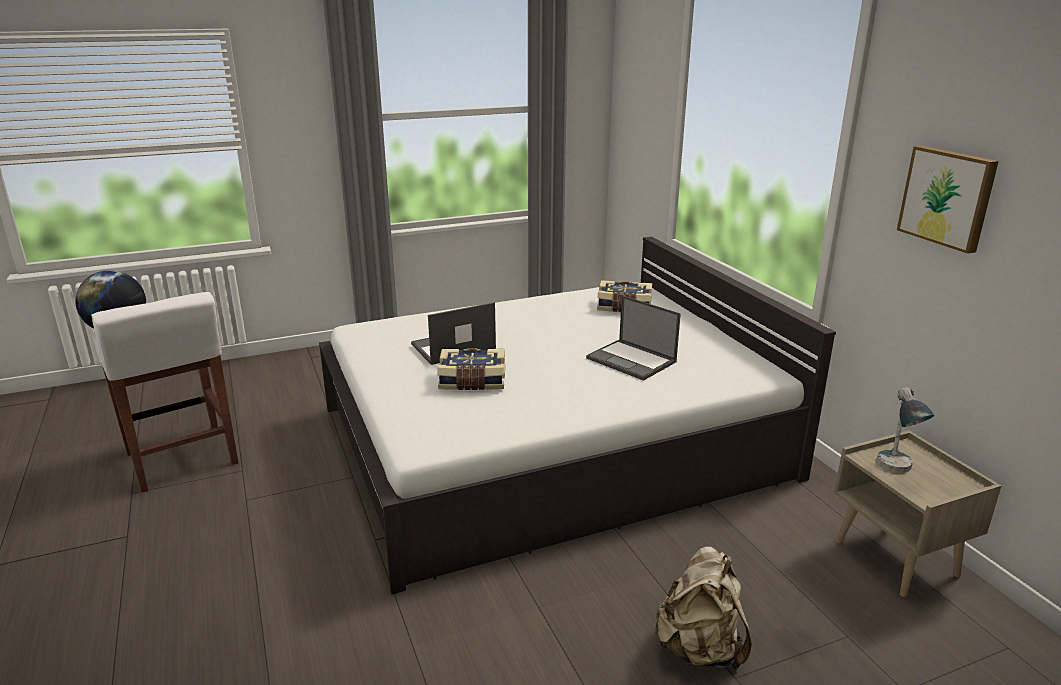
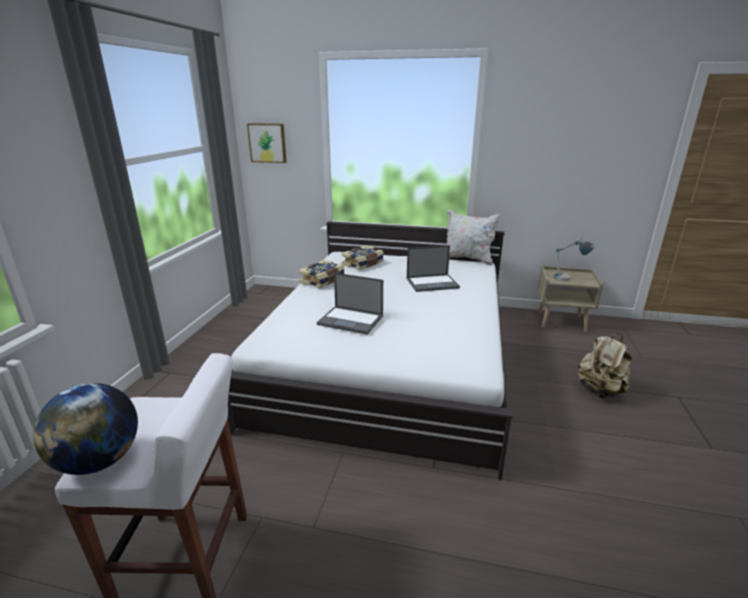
camera: 55 degrees left, 0 degrees up
(452, 348) = (351, 320): laptop -> laptop turned 75 degrees counterclockwise
(472, 381) = (407, 329): book -> book (323, 281)
(771, 359) = (467, 259): none -> white pillow
(948, 197) = (546, 152): picture -> picture (268, 143)

